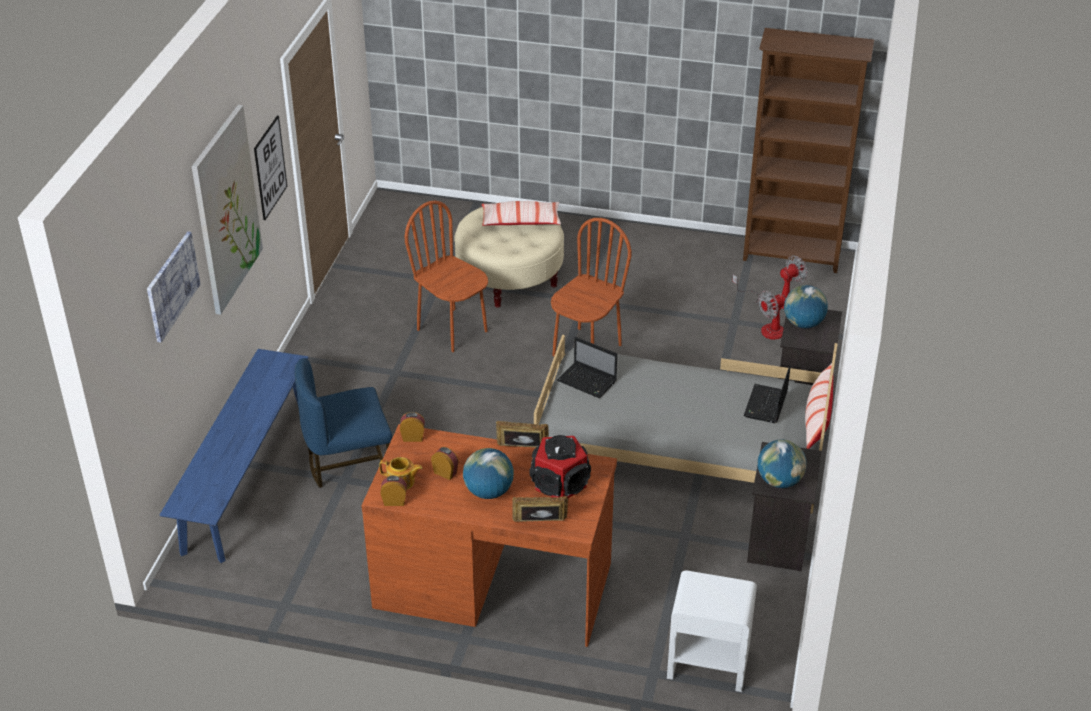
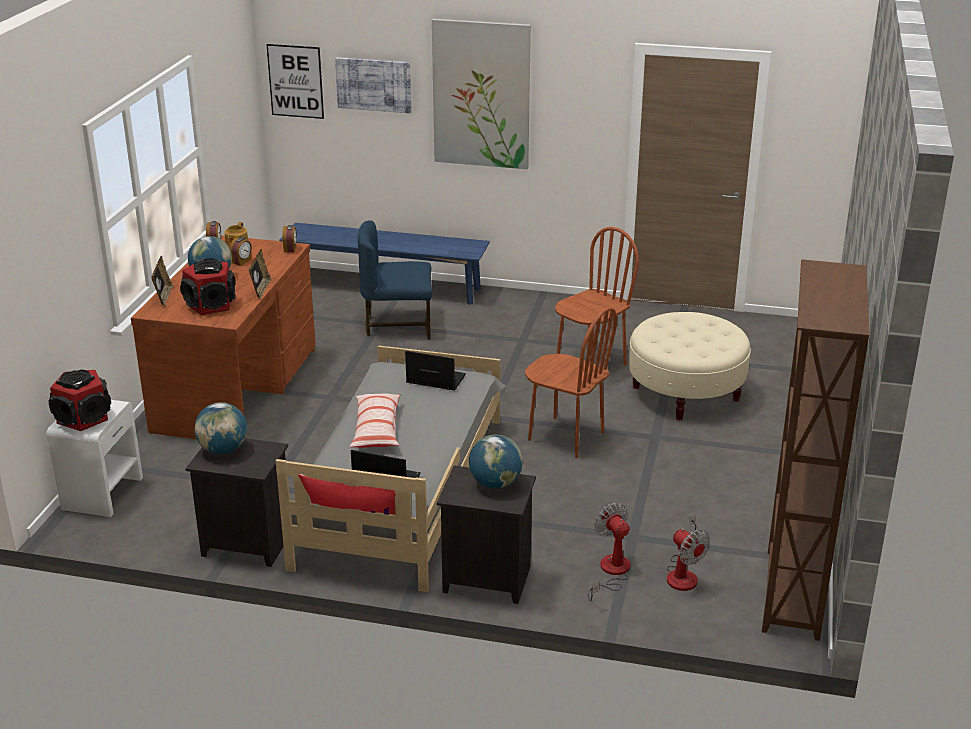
camera: 90 degrees right, 10 degrees down
(270, 167) = (576, 119): picture -> picture (295, 81)
(349, 463) = (398, 325): blue chair -> blue chair turned 75 degrees counterclockwise
(521, 221) = (707, 341): pillow -> pillow (376, 429)
(588, 381) = (434, 380): laptop -> laptop turned 75 degrees clockwise
(723, 599) = (84, 418): none -> speaker

